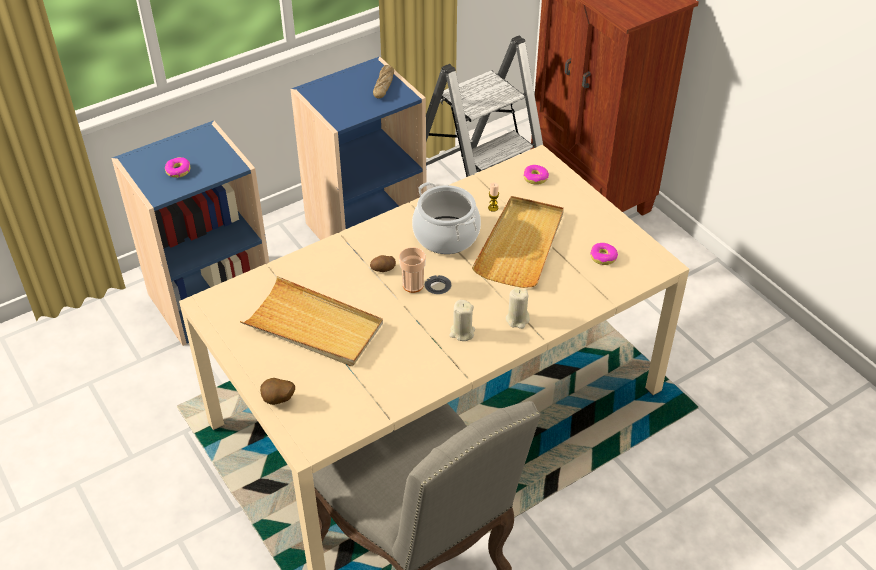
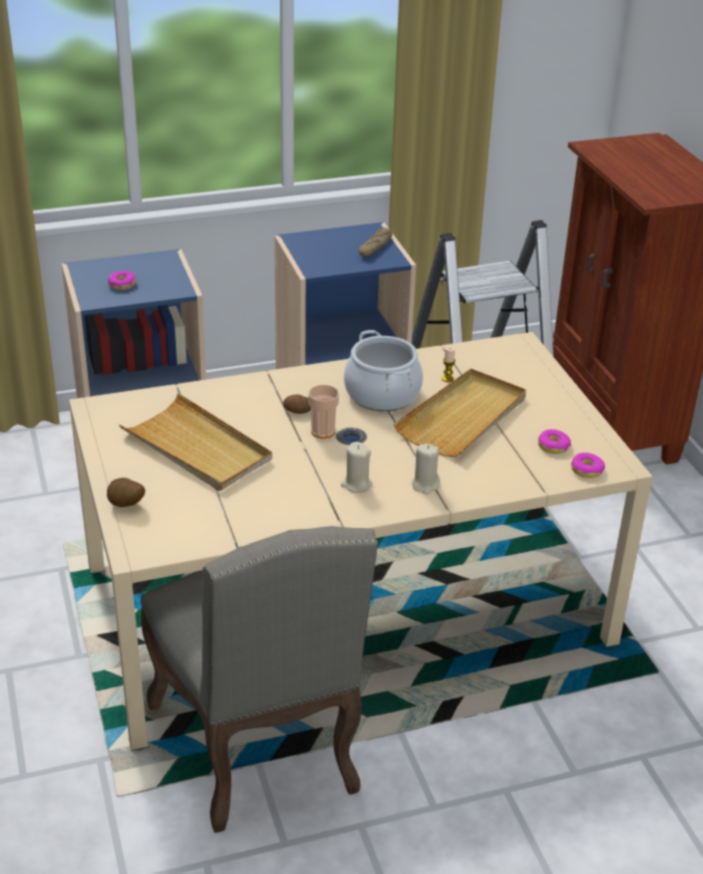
camera: 15 degrees right, 10 degrees down
(535, 178) = (509, 360): donut -> donut (587, 470)

